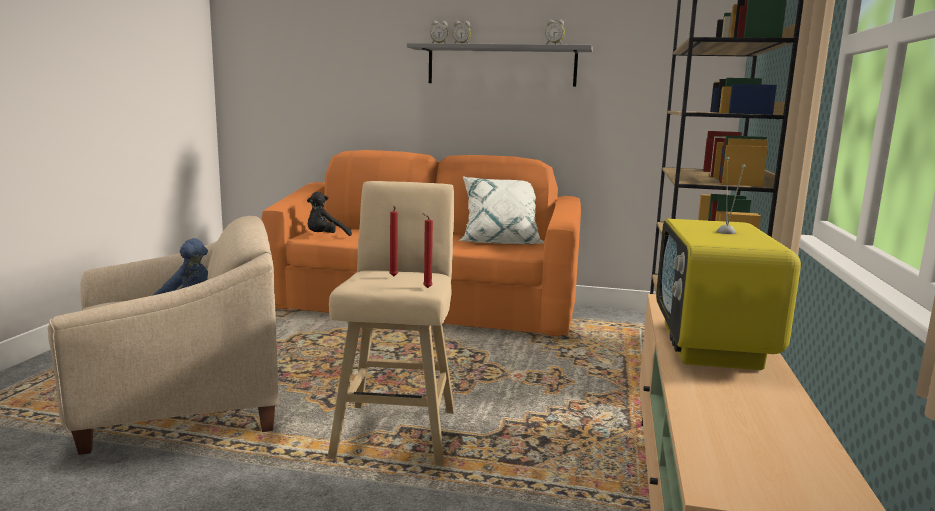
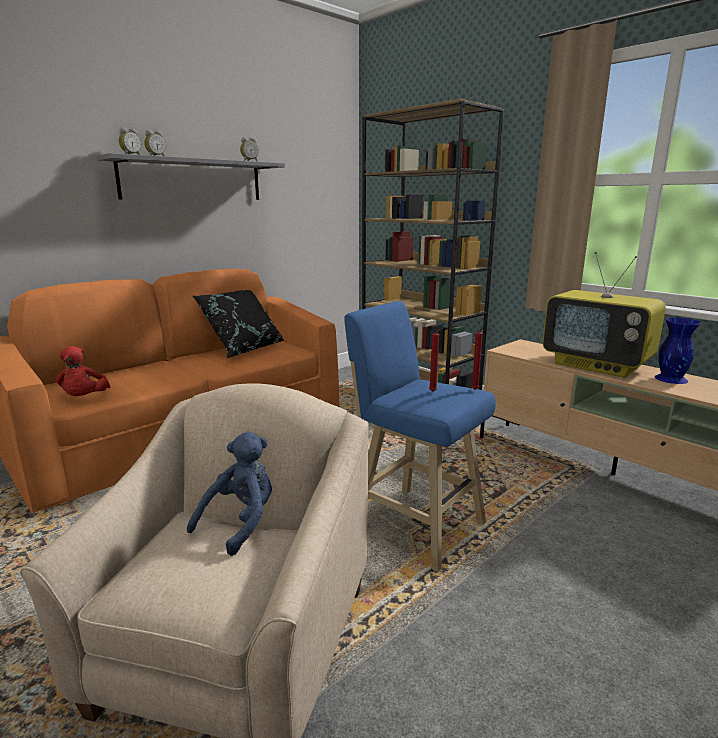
camera: 55 degrees left, 5 degrees up
(325, 237) = (85, 399): black plush toy -> red plush toy
(397, 430) = (414, 523): beige stool -> blue stool
(500, 242) = (243, 349): white pillow -> black pillow
(750, 393) = (670, 378): none -> blue vase

